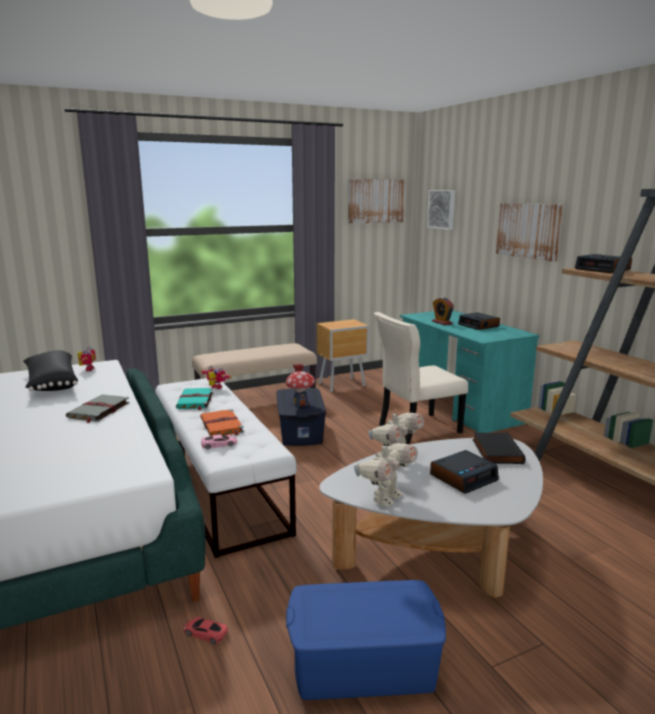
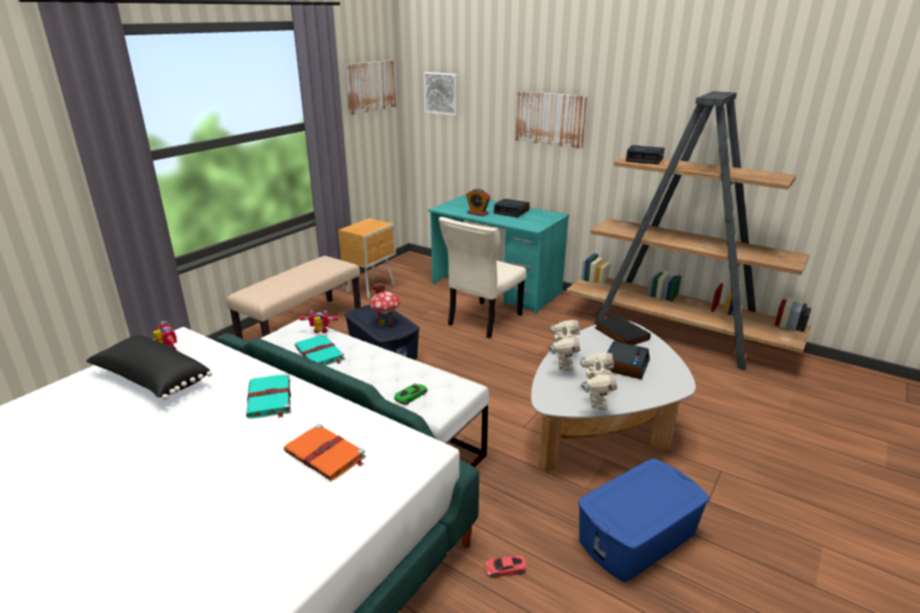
camera: 30 degrees left, 10 degrees up
(98, 410) = (269, 399): grey book -> turquoise book
(219, 444) = (411, 396): pink toy car -> green toy car
(222, 426) = (386, 375): orange book -> orange book (326, 455)

